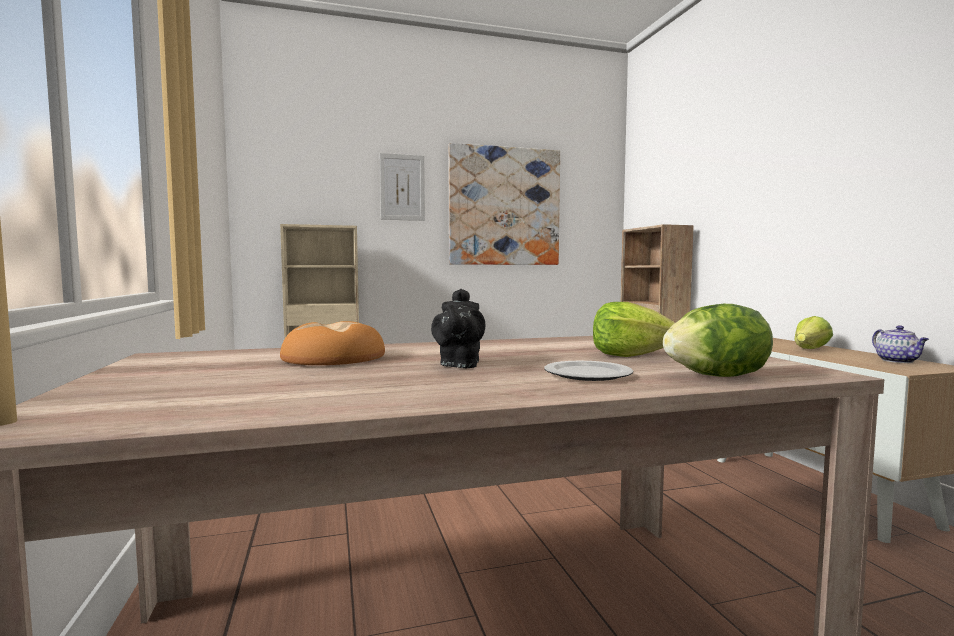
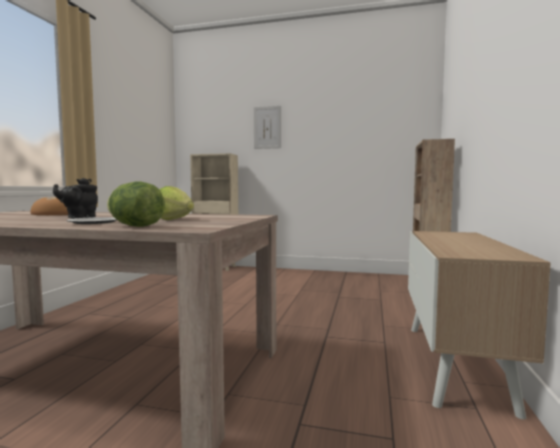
camera: 30 degrees right, 0 degrees up
(504, 206) = (337, 135): picture -> none
(810, 349) = (459, 239): lettuce -> none
(898, 361) = (493, 250): teapot -> none

